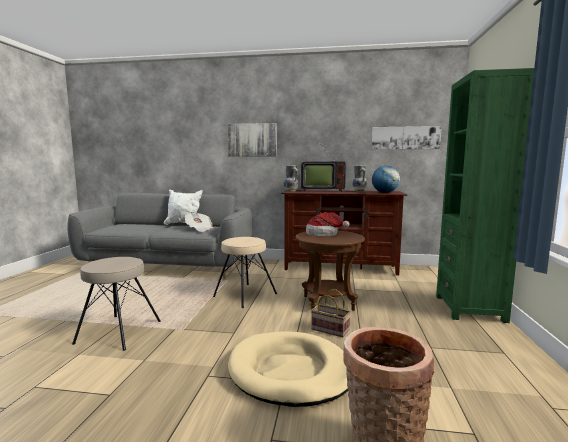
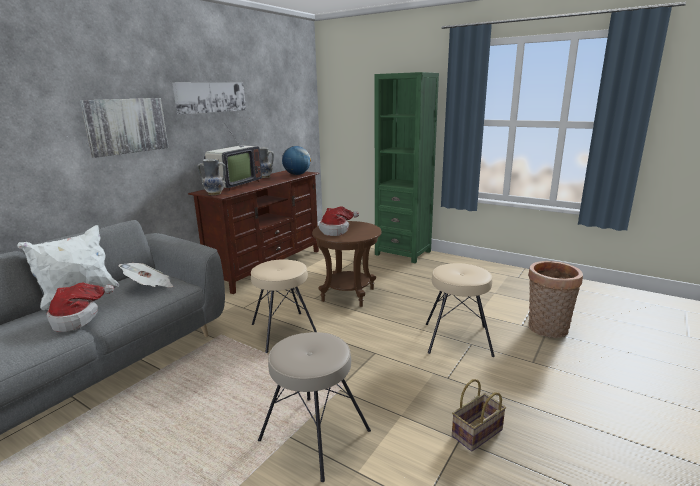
camera: 65 degrees left, 10 degrees up
(157, 229) = (78, 318): none -> hat
(290, 372) = (457, 338): beige dog bed -> beige stool
(329, 329) = (400, 308): basket -> basket (477, 434)
(405, 138) = (284, 112): picture -> picture (210, 97)

